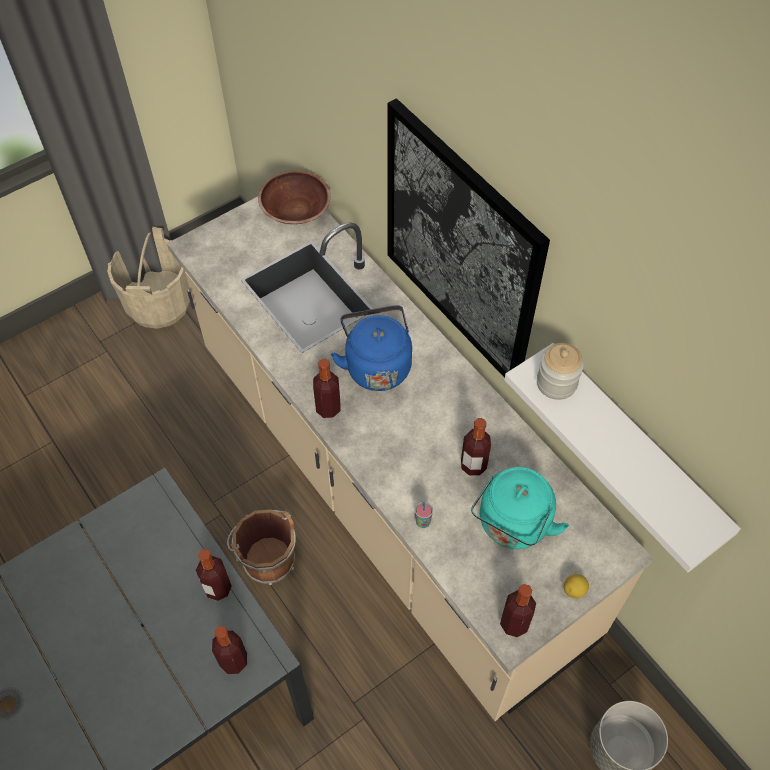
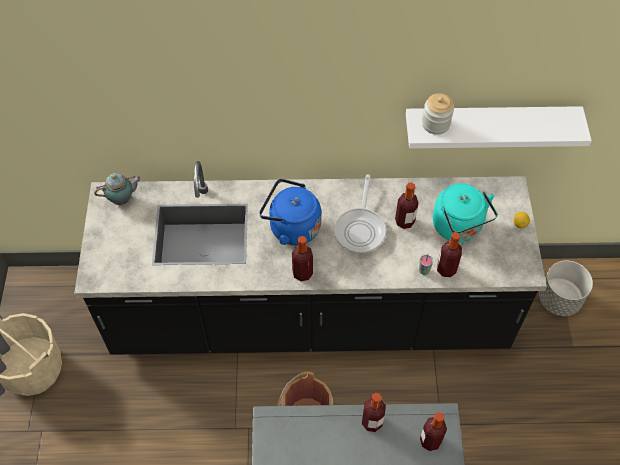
camera: 55 degrees left, 0 degrees up
(295, 211) = (123, 199): brown bowl -> teapot
(385, 490) = (310, 315): beige counter -> black counter
(427, 428) = (360, 229): none -> frying pan
(461, 246) = (301, 106): picture -> none
(514, 623) = (520, 265): bottle -> bottle (446, 269)

